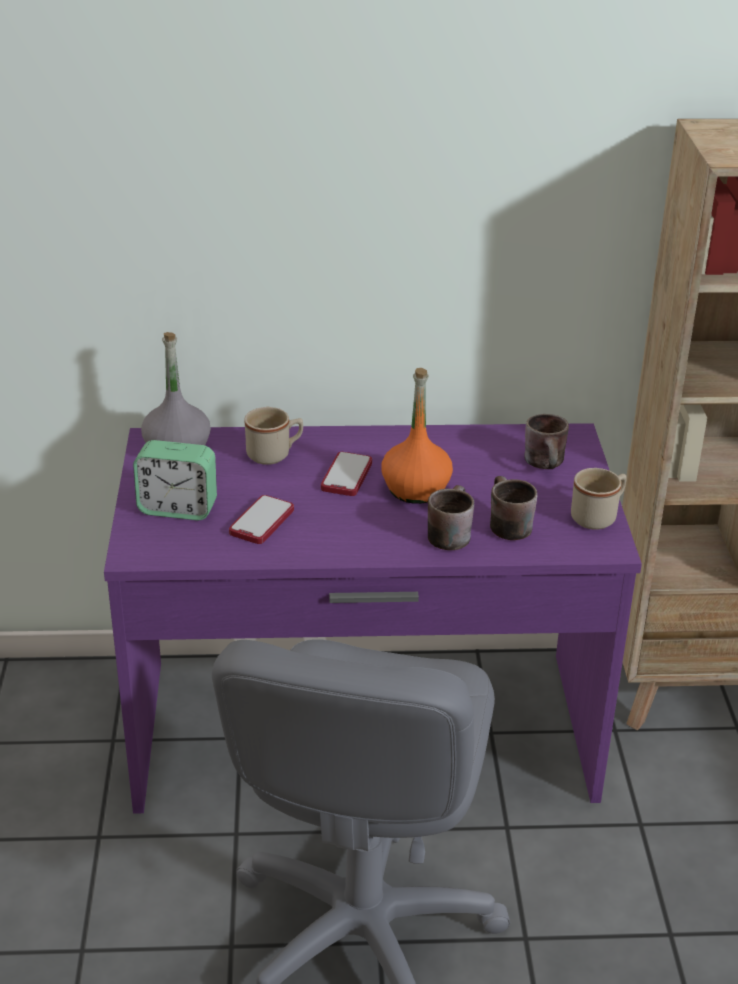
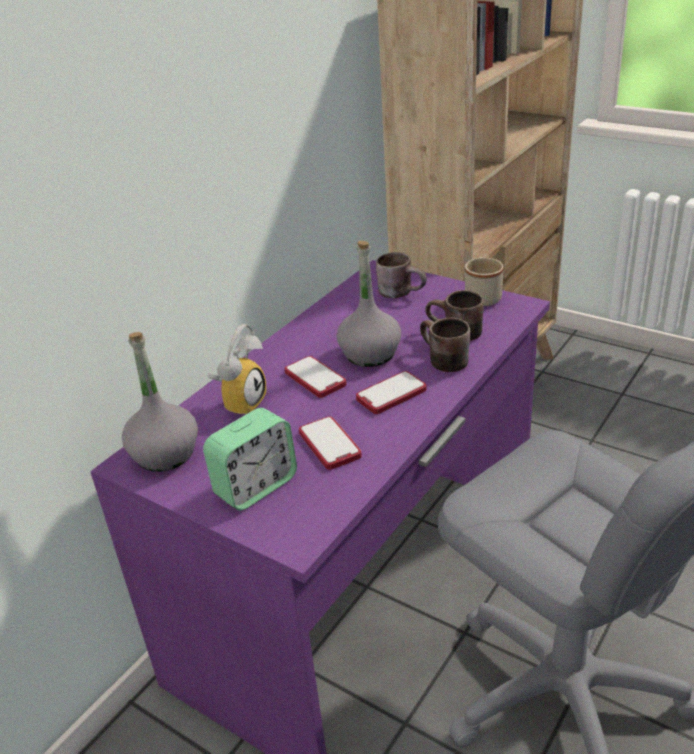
camera: 50 degrees left, 0 degrees up
(274, 454) = (241, 403): beige mug -> alarm clock
(364, 525) = (391, 394): none -> phone
(416, 489) = (370, 354): orange bottle -> grey bottle

